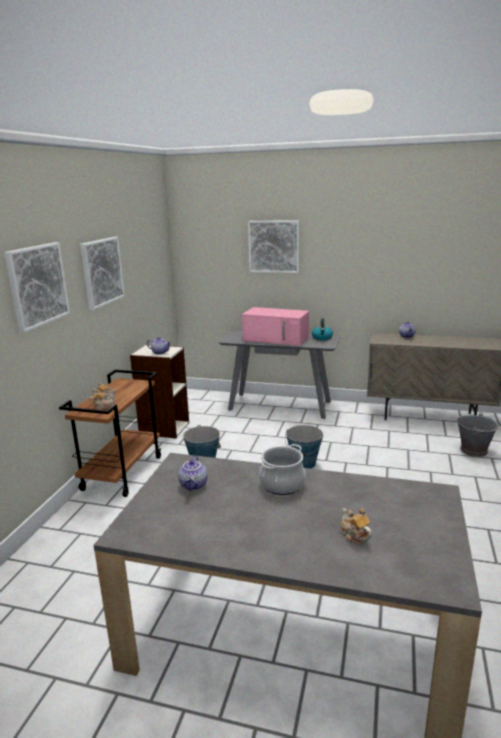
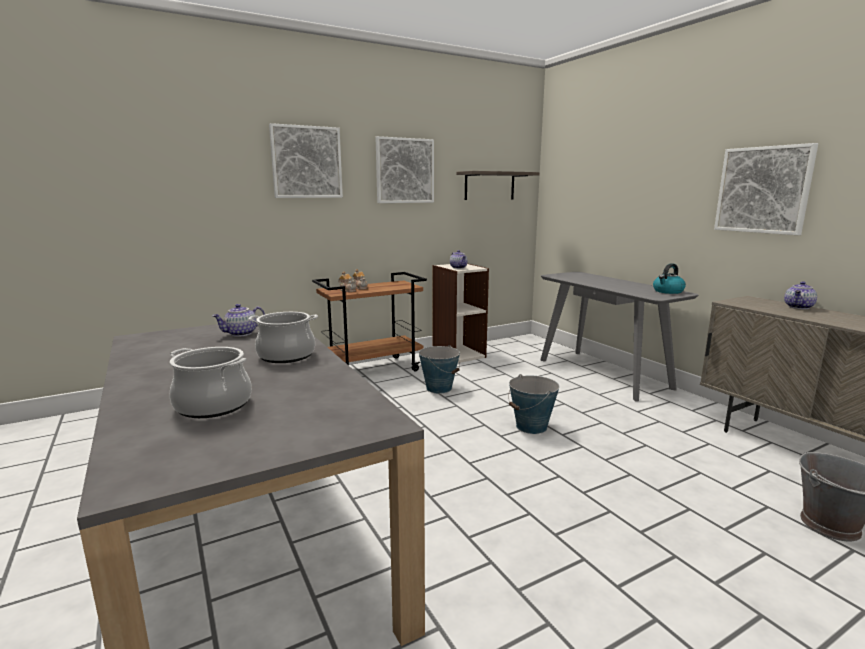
camera: 45 degrees right, 5 degrees down
(149, 269) = (489, 186): none -> shelf
(274, 246) = (635, 165): picture -> picture (763, 190)
(276, 338) = (608, 283): pink microwave -> none
(354, 535) = (213, 405): teapot -> cooking pot

